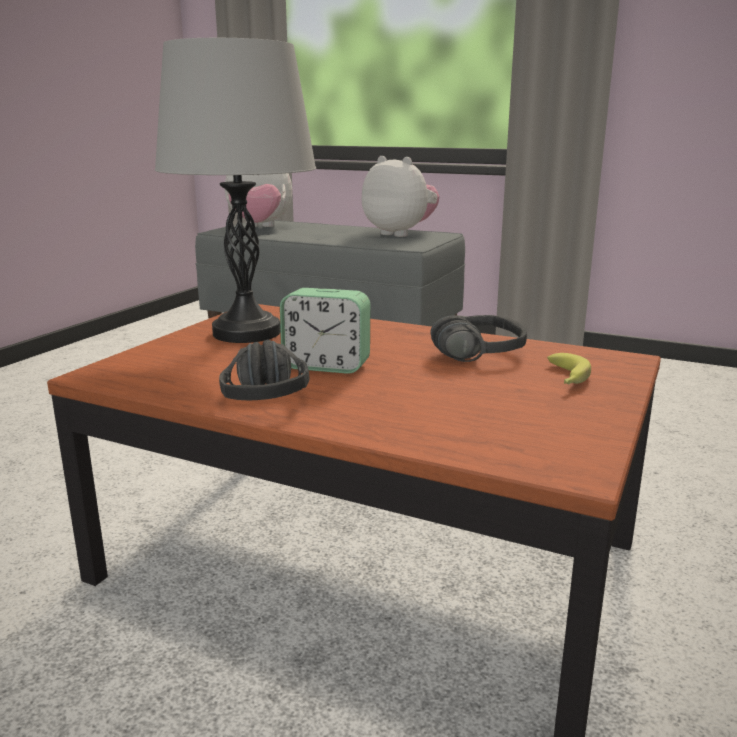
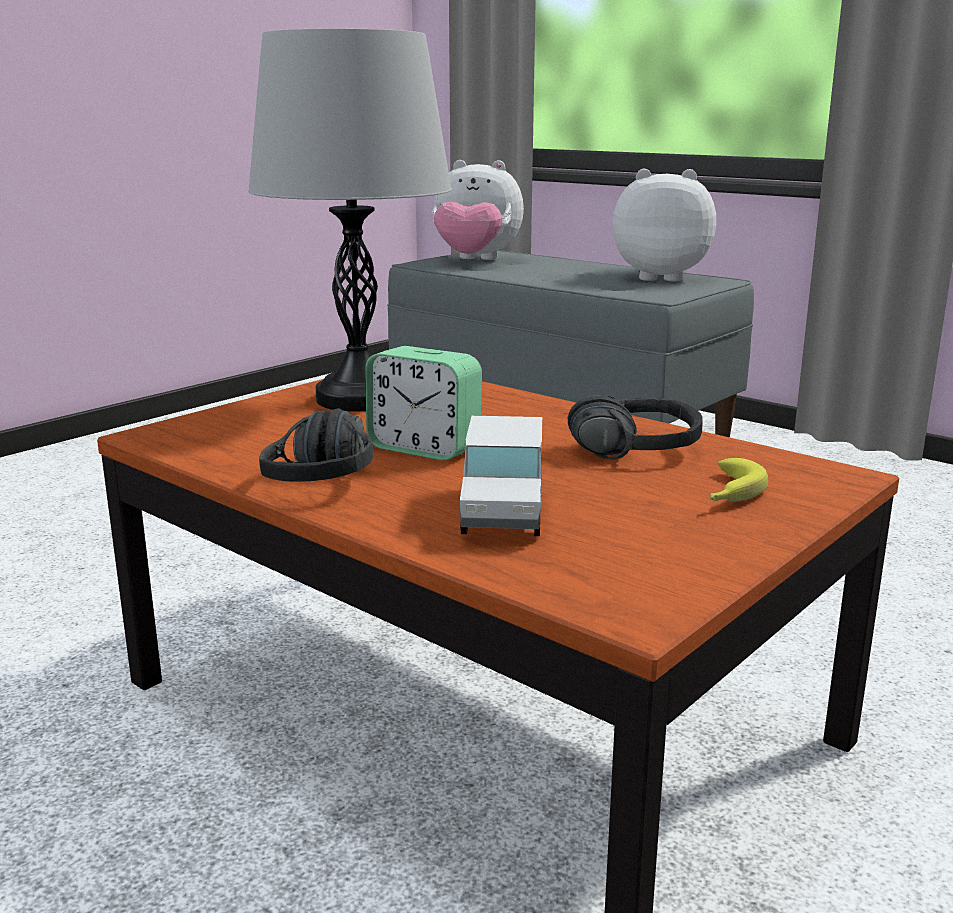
camera: 15 degrees right, 0 degrees up
(400, 233) = (660, 277): plush toy -> plush toy turned 45 degrees counterclockwise
(423, 408) = (503, 513): none -> toy truck

